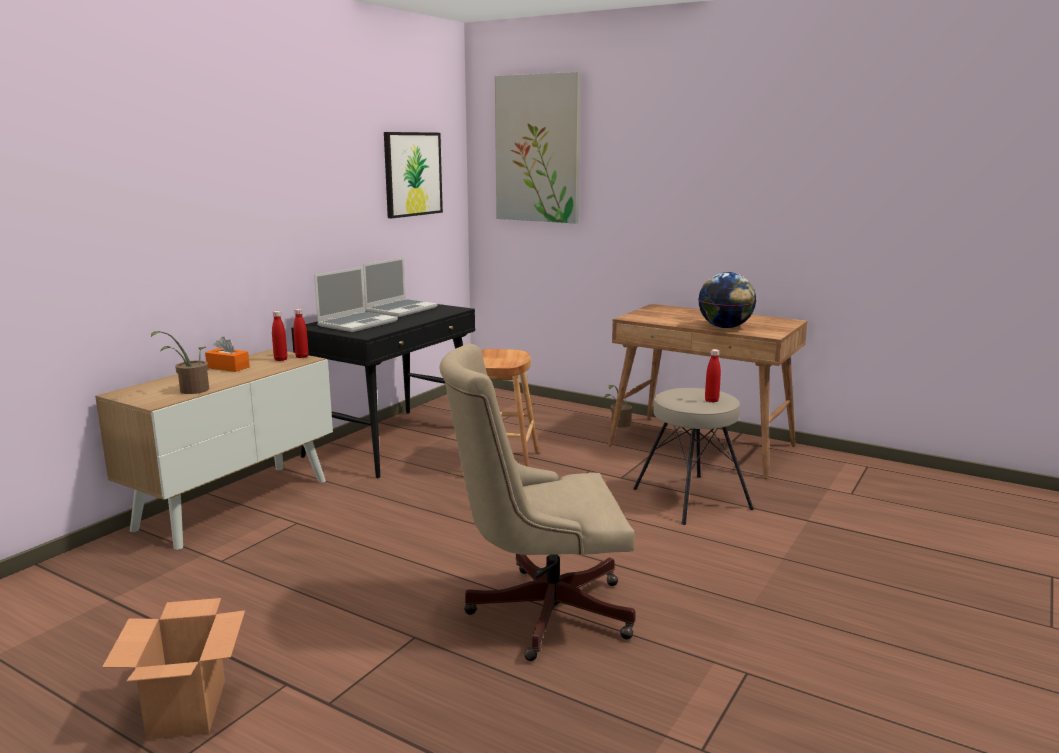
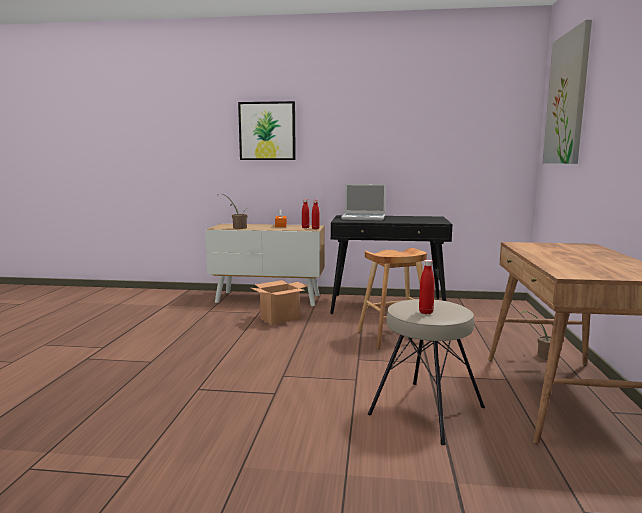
camera: 65 degrees right, 5 degrees down
(187, 708) = (83, 336): cardboard box -> cardboard box (280, 318)
(401, 309) = (414, 218): laptop -> none
(412, 174) = (468, 126): picture -> picture (267, 131)
(539, 611) = (191, 386): beige office chair -> none
(725, 327) = (557, 262): globe -> none

